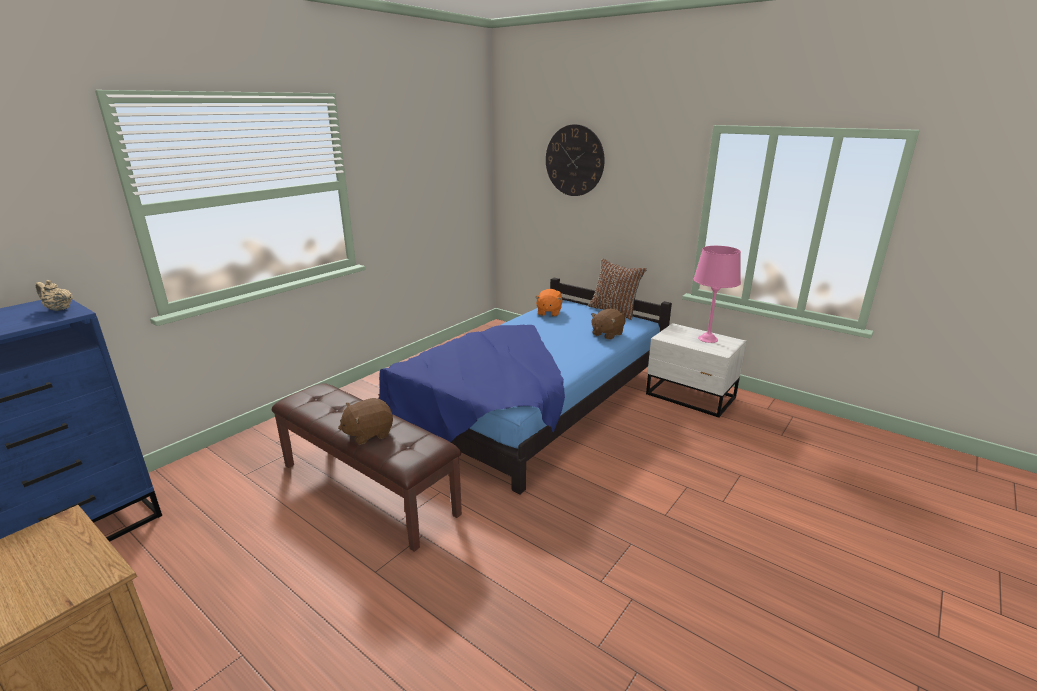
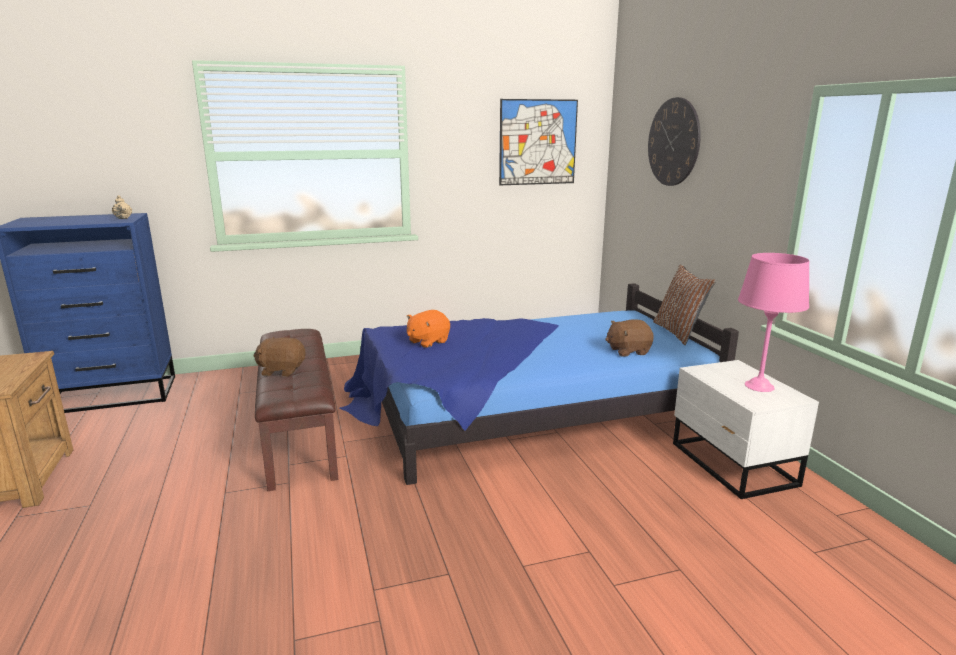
camera: 35 degrees right, 5 degrees down
(446, 163) = (538, 142): none -> picture
(548, 312) = (596, 318): orange plush toy -> orange plush toy (427, 341)

